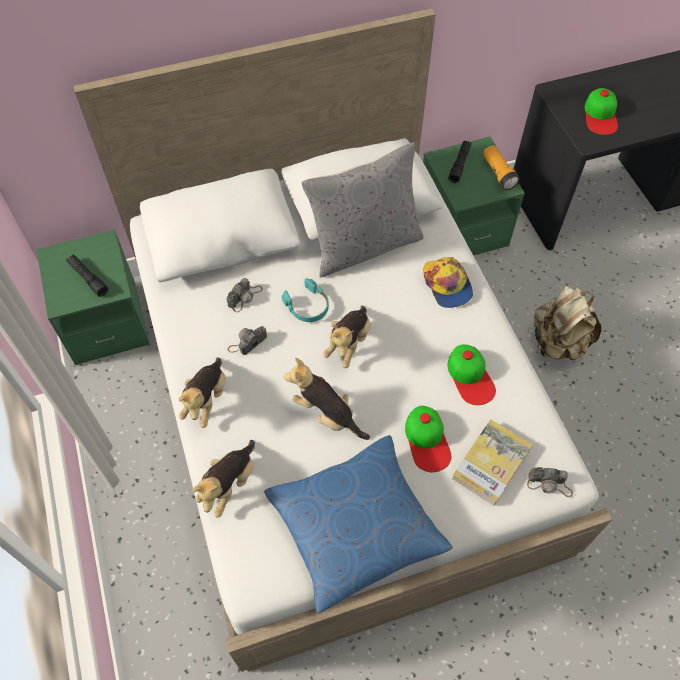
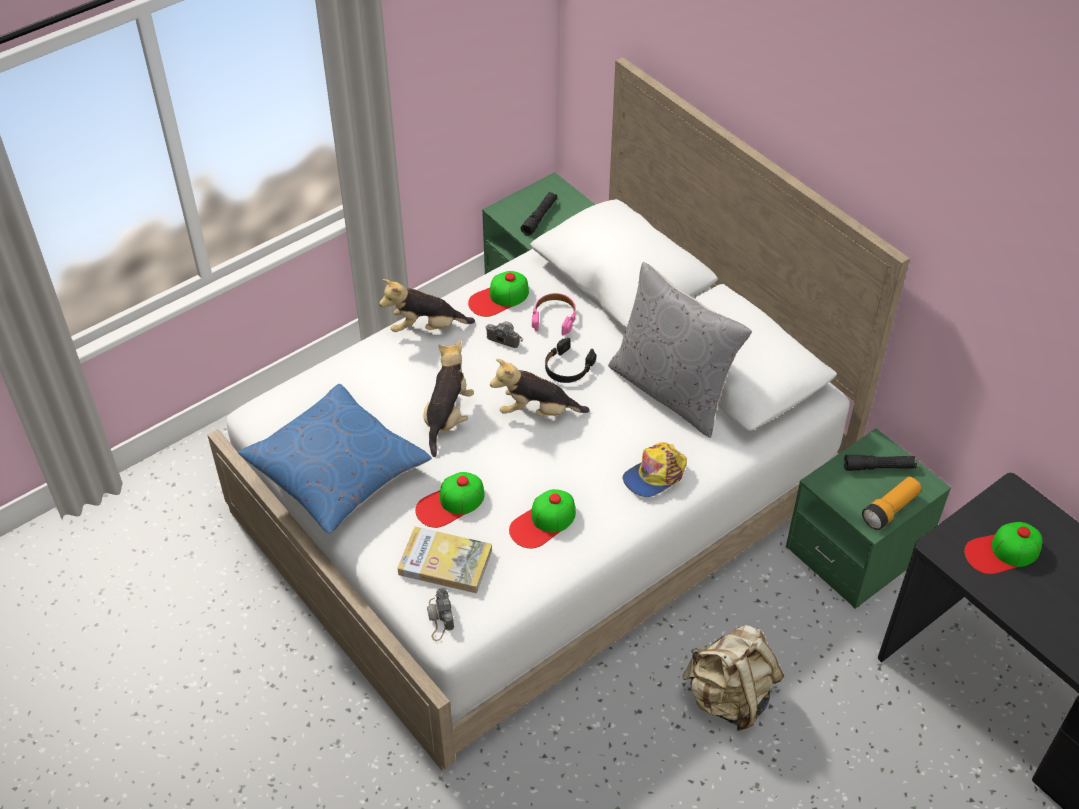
camera: 70 degrees right, 10 degrees down
(199, 330) = (499, 298): none -> cap
(229, 485) = (347, 370): plush toy -> none
(245, 297) = (554, 318): camera -> pink headphones
(307, 306) = (568, 367): turquoise headphones -> black headphones

